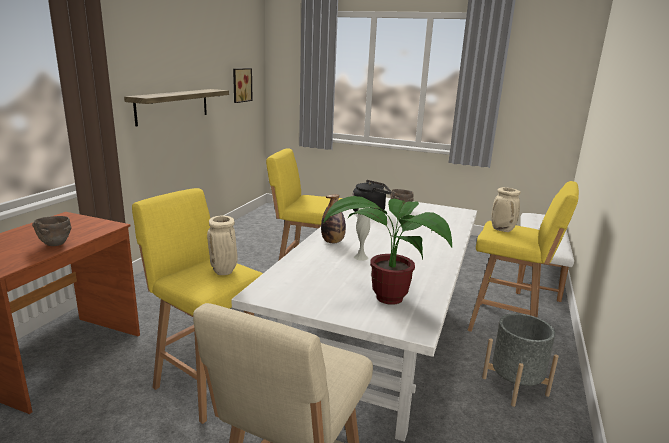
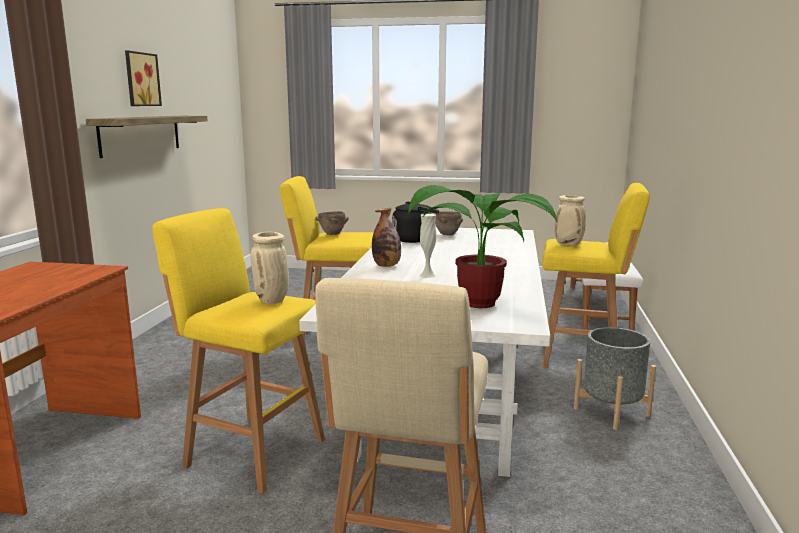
camera: 10 degrees left, 5 degrees down
(56, 244) = (44, 289): brown bowl -> brown bowl (333, 234)
(241, 85) = (214, 113): picture -> picture (140, 79)

